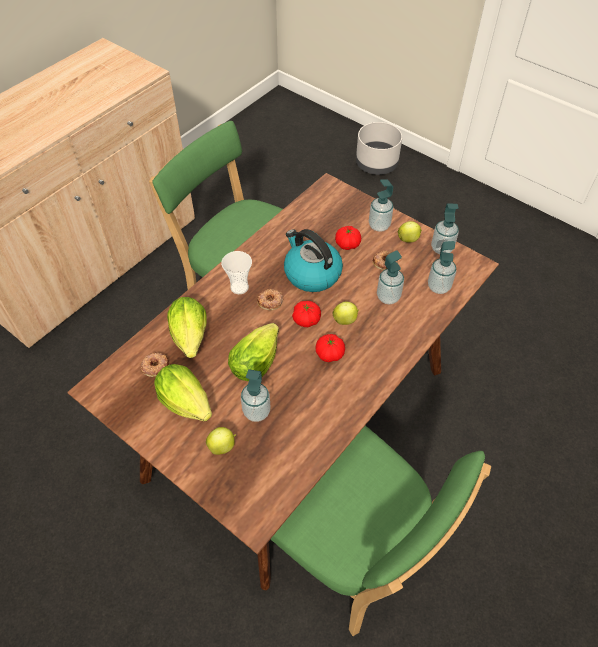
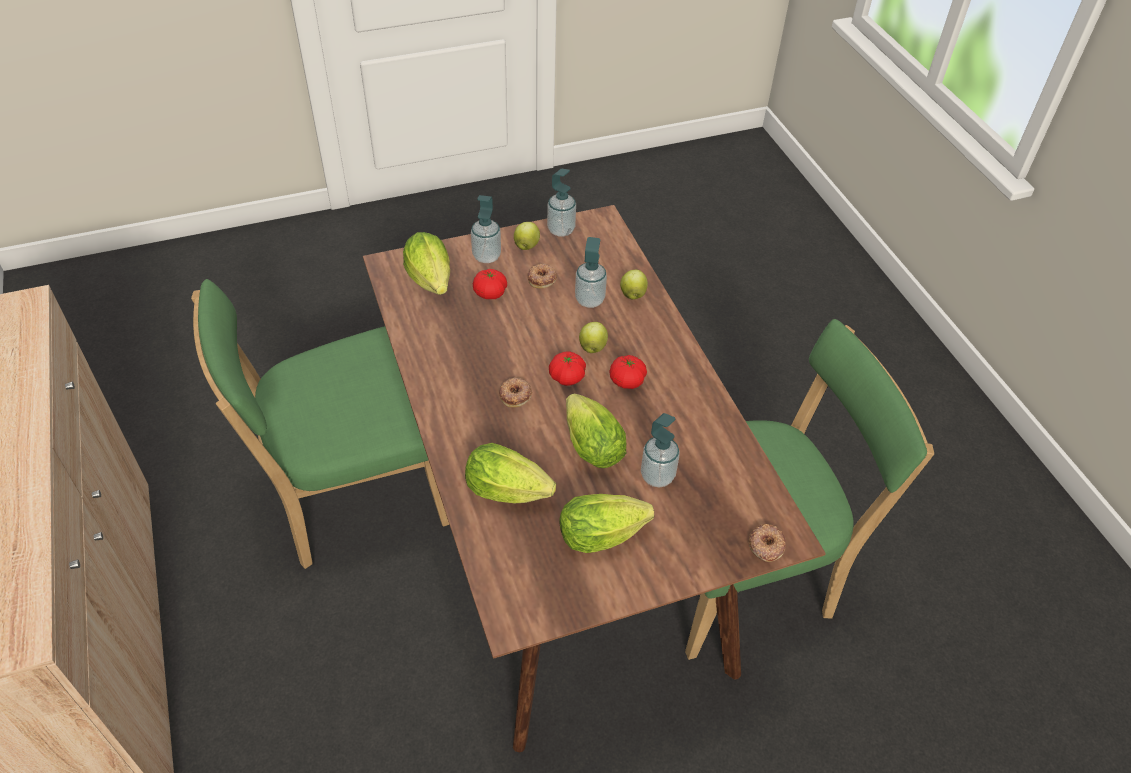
camera: 60 degrees left, 5 degrees down
(155, 366) = (524, 544): donut -> donut (766, 545)
(222, 446) = (681, 526): apple -> apple (632, 294)
(239, 287) = (470, 412): cup -> none
(311, 273) = (505, 342): kettle -> none
(331, 214) = (432, 283): none -> lettuce
(376, 164) = (260, 262): grey planter -> none
(438, 287) = (607, 258): soap dispenser -> none

